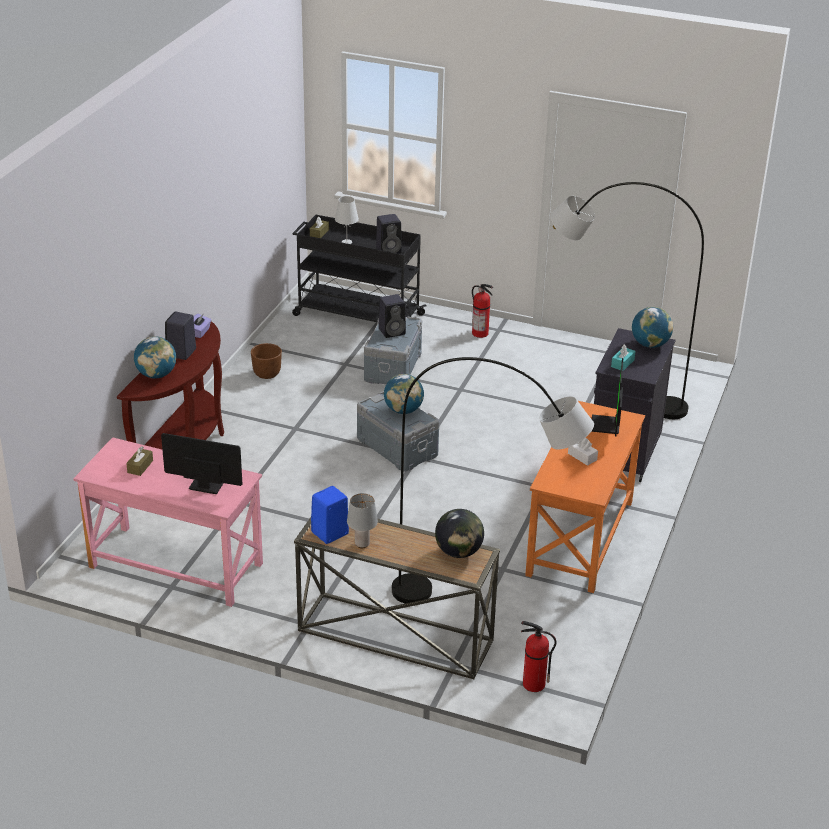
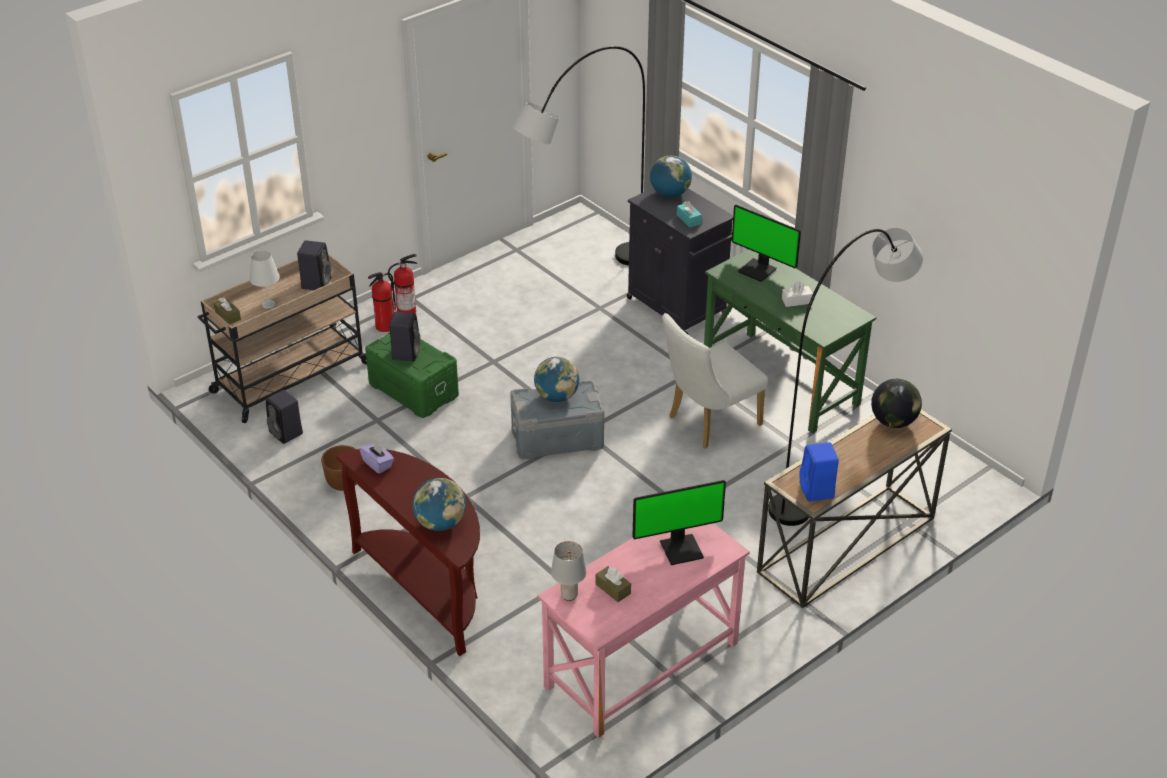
camera: 60 degrees left, 5 degrees up
(181, 353) = (410, 491): black speaker -> black speaker (287, 433)
(207, 484) = (681, 548): monitor -> monitor turned 150 degrees counterclockwise
(357, 315) = (289, 378): black cart -> beige cart
(361, 544) = (845, 476): grey table lamp -> grey table lamp (569, 595)
(393, 367) = (414, 389): grey storage box -> green storage box
(486, 515) = (708, 423): none -> white chair
(533, 684) = (958, 486): fire extinguisher -> fire extinguisher (384, 326)
(581, 538) = (781, 381): orange desk -> green desk

